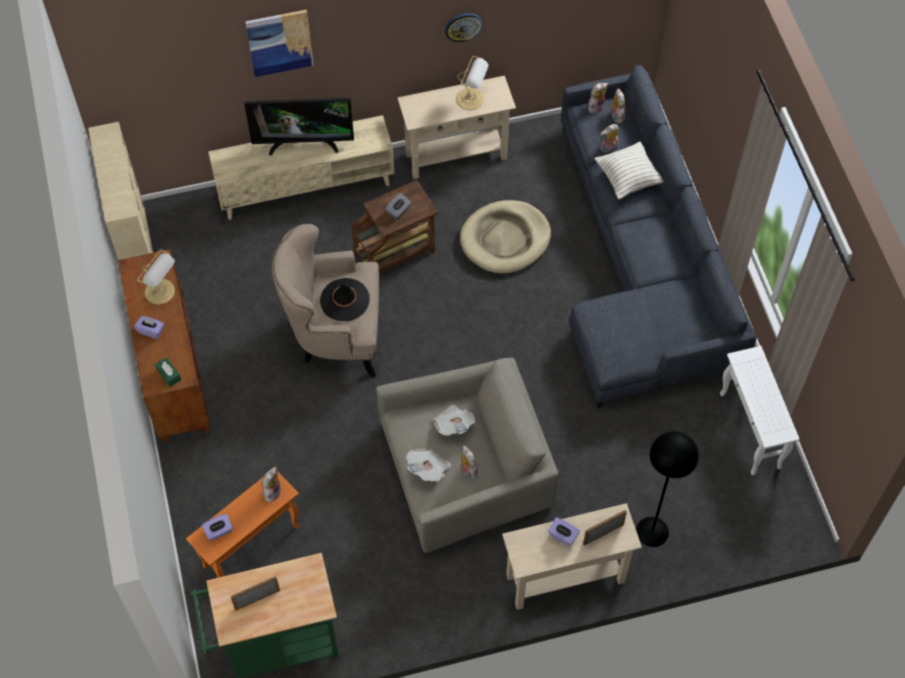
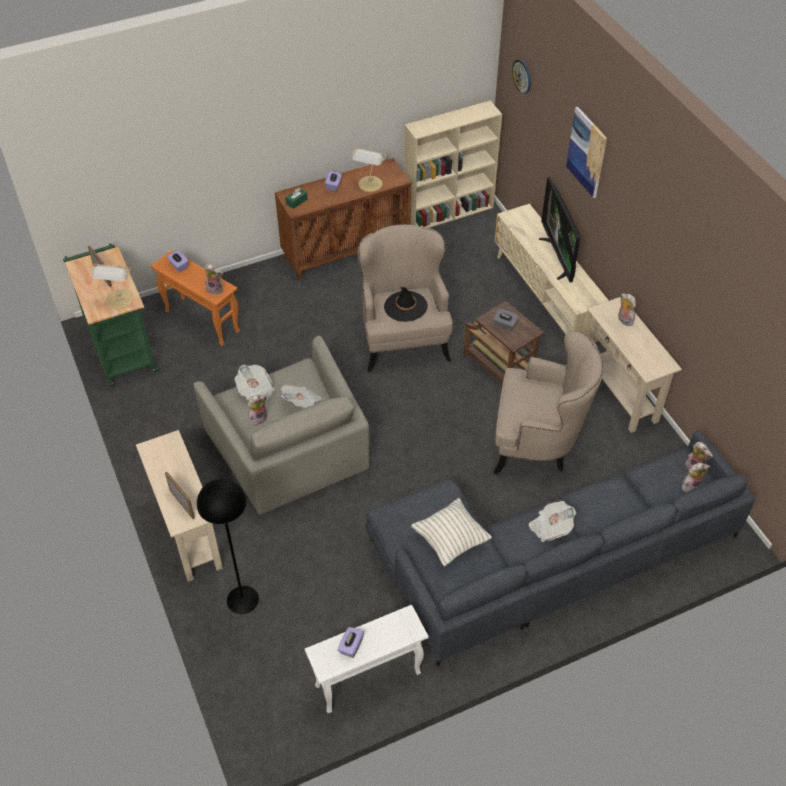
camera: 80 degrees right, 10 degrees down
(463, 26) = (678, 282): wall clock -> wall clock (522, 76)
(471, 99) = (641, 347): table lamp -> table lamp (119, 300)
(505, 239) = (537, 443): beige dog bed -> beige armchair
(562, 536) = (178, 473): purple tissue box -> purple tissue box (351, 646)
(608, 148) = (646, 483): plush toy -> plush toy (624, 320)
(628, 179) = (613, 504): pillow -> pillow (450, 540)
(647, 233) = (550, 527): none -> newspaper

